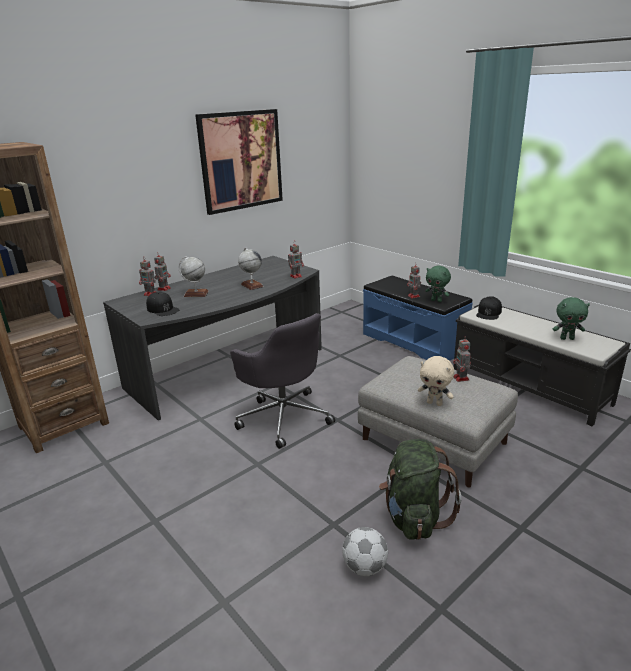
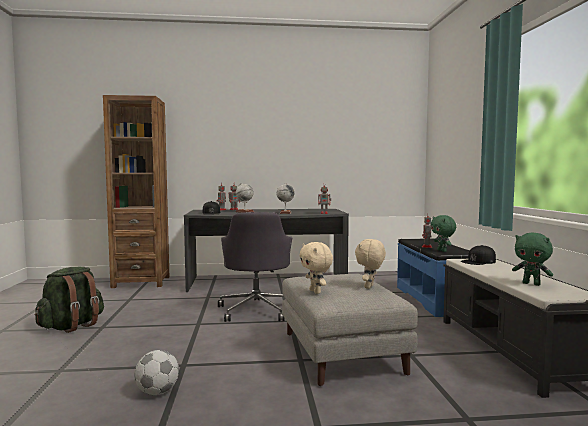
camera: 35 degrees right, 20 degrees down
(241, 160) = (315, 132): picture -> none
(414, 517) = (242, 384): green backpack -> green backpack (72, 326)
(461, 378) = (370, 287): toy robot -> beige plush toy

